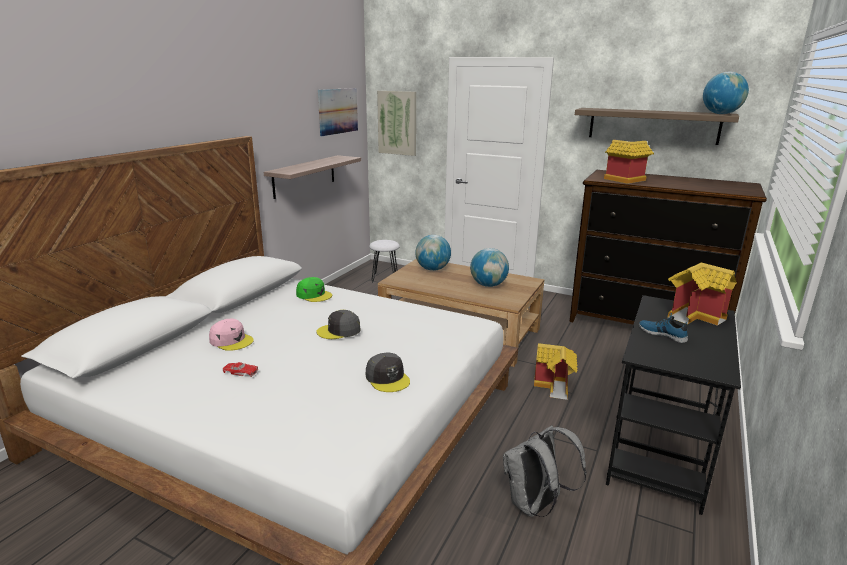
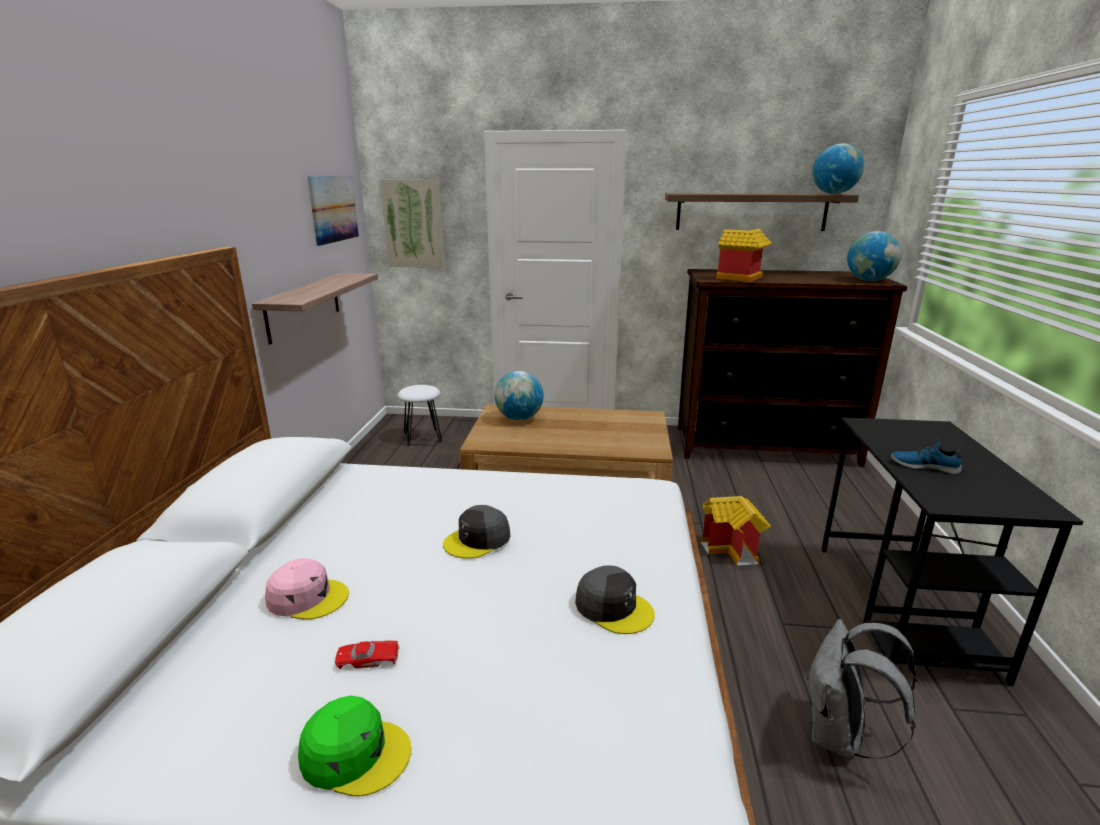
camera: 20 degrees left, 0 degrees up
(314, 295) = (391, 486): green cap -> green cap (355, 753)
(488, 285) = (607, 429): globe -> globe (869, 280)
(695, 315) = (924, 434): toy house -> none

